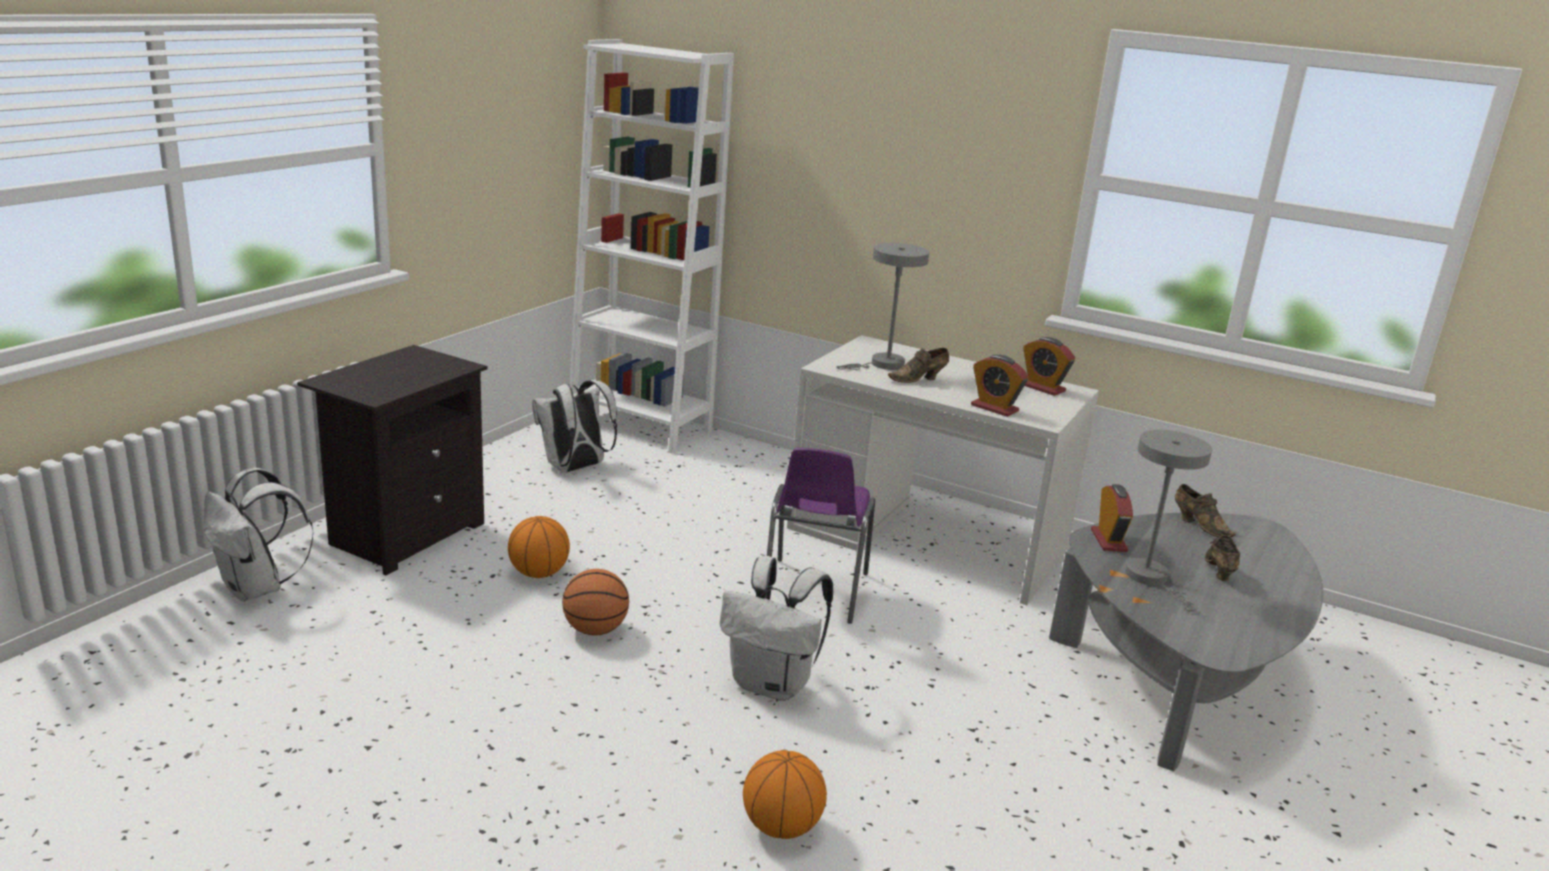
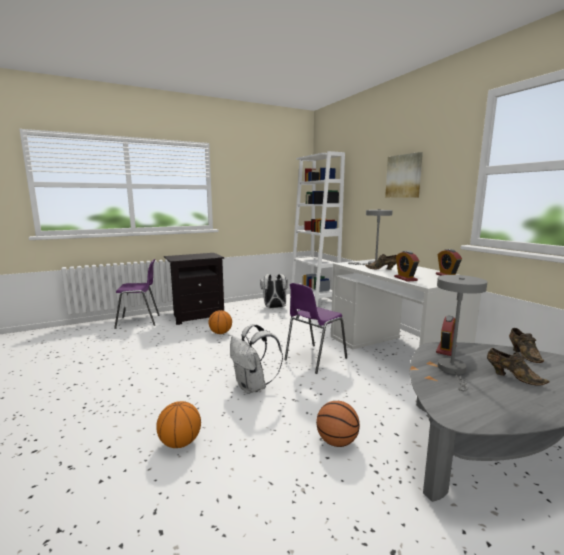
camera: 35 degrees right, 10 degrees down
(257, 589) = (139, 321): white backpack -> purple chair
(595, 630) = (214, 352): basketball -> basketball (336, 442)
(911, 151) = (404, 176): none -> picture
(1218, 570) = (512, 377): brown shoe -> brown shoe turned 90 degrees clockwise

